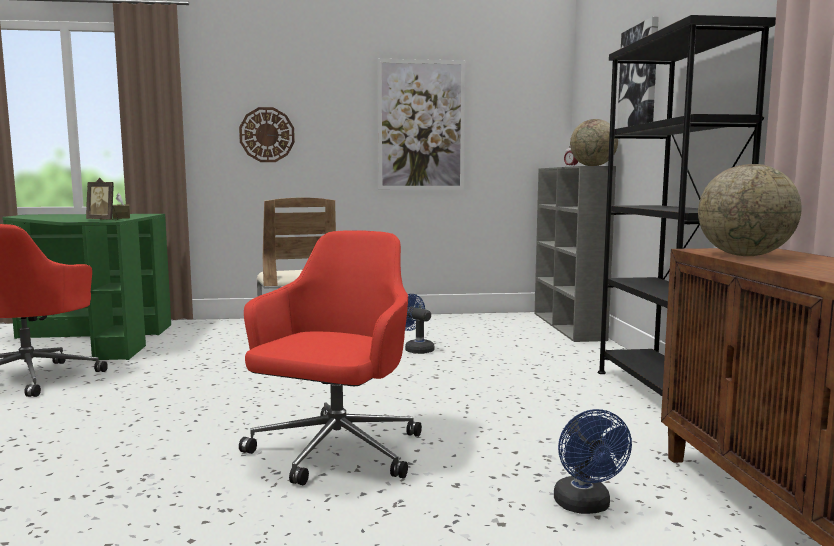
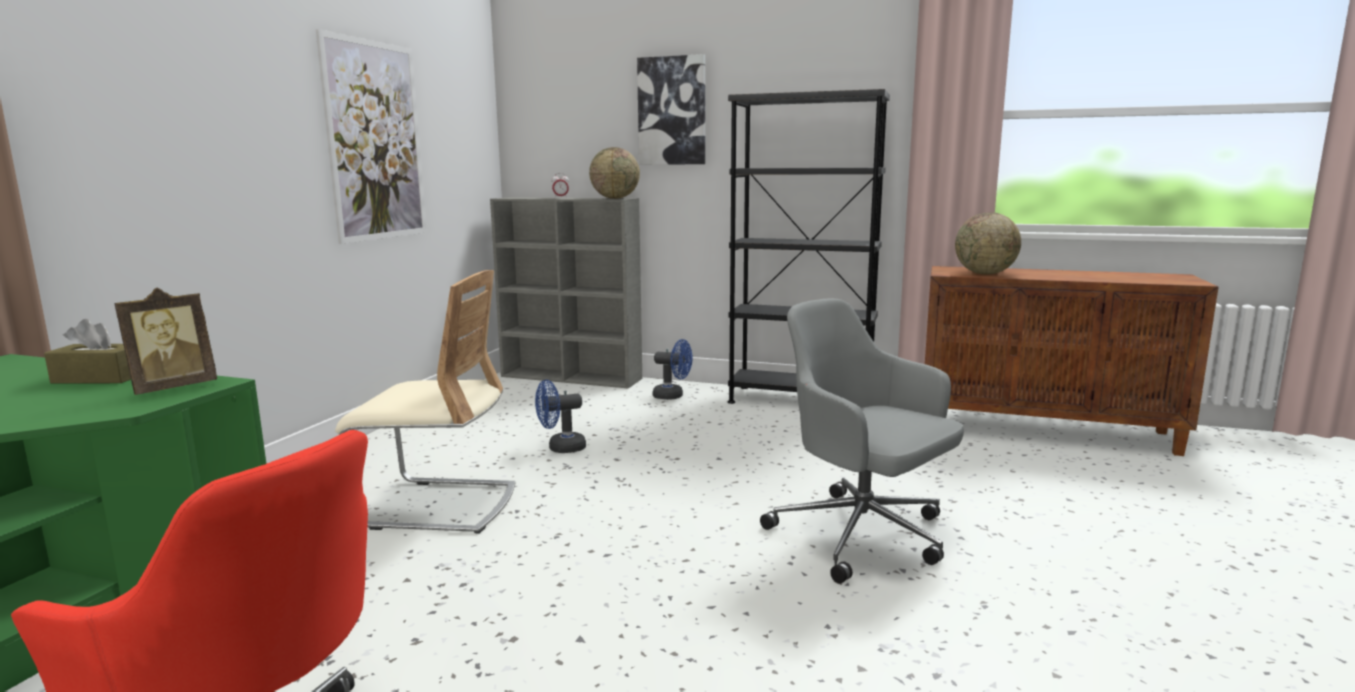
camera: 65 degrees left, 5 degrees up
(267, 135) = (164, 156): wall clock -> none
(335, 452) = (863, 536): red office chair -> grey office chair
(585, 506) = (997, 470): blue fan -> blue fan (673, 396)

